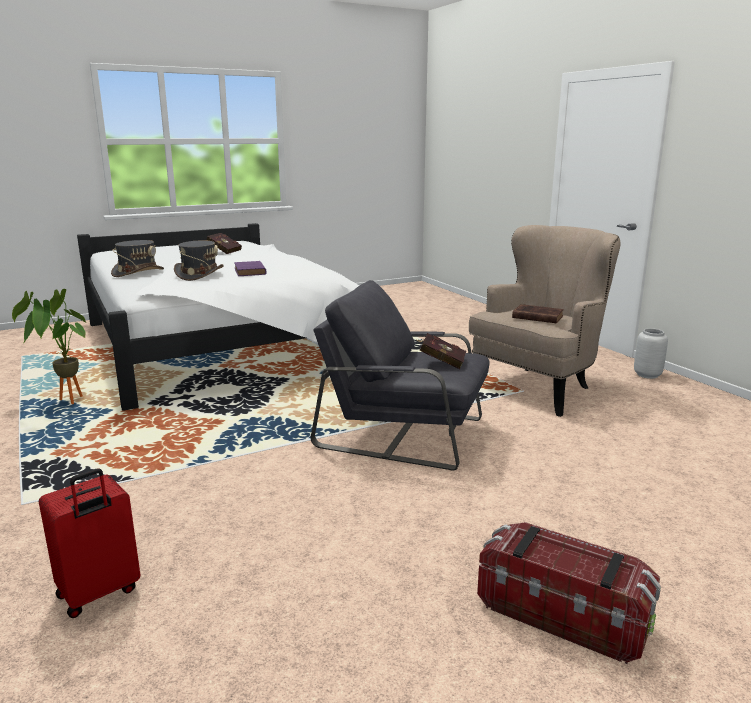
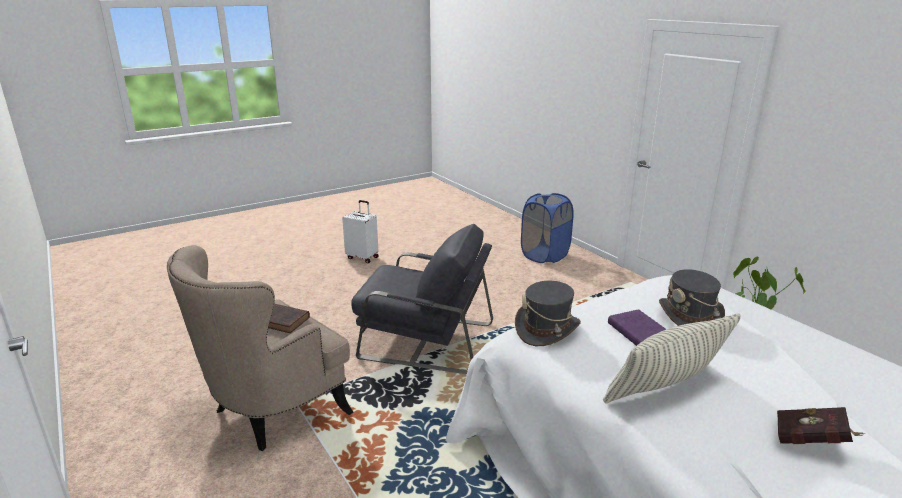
camera: 175 degrees right, 5 degrees up
(99, 594) = (545, 255): red suitcase -> blue laundry basket
(138, 272) = (801, 337): grey hat -> grey hat (547, 329)
(268, 260) = (665, 388): none -> pillow
(440, 362) = (395, 282): red book -> none
(562, 613) = (363, 257): storage box -> white suitcase
(647, 375) = (110, 446): grey vase -> none

